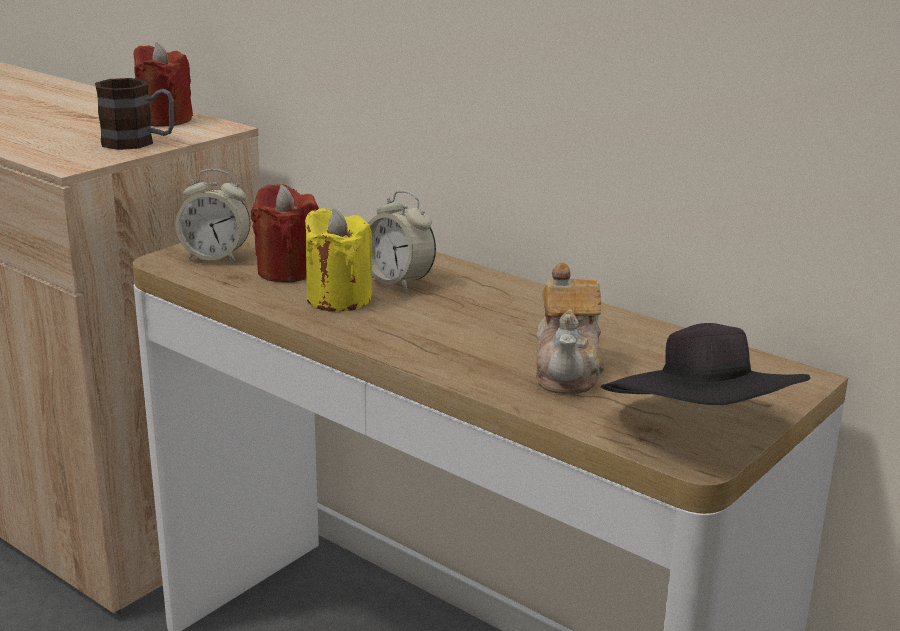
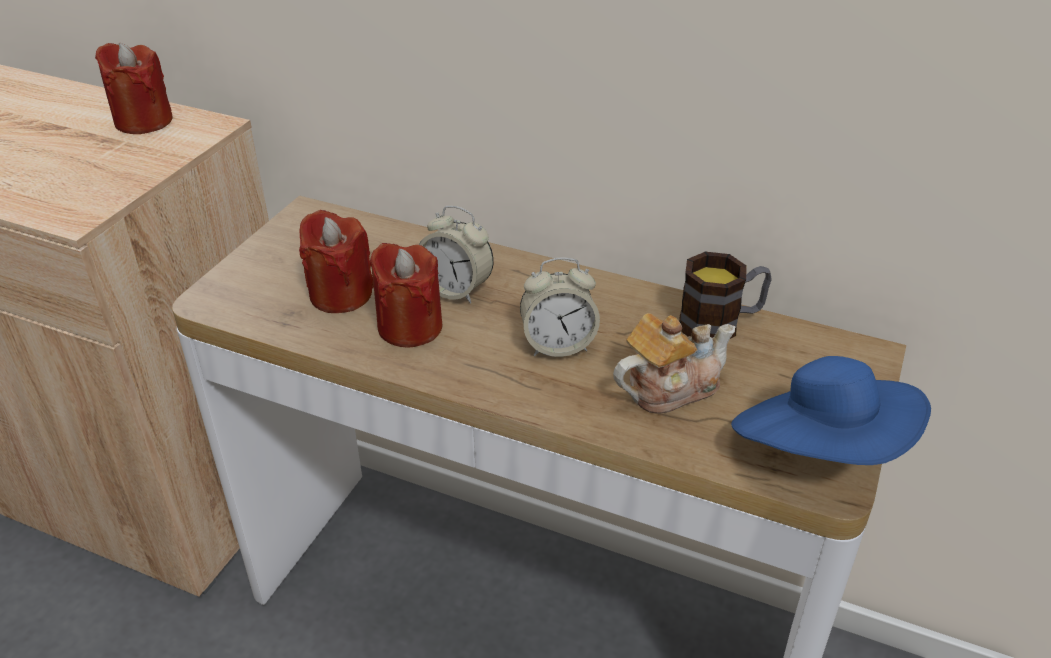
camera: 15 degrees left, 15 degrees up
(138, 143) = (134, 166): mug -> mug (720, 323)
(215, 257) = (257, 286): alarm clock -> alarm clock (558, 345)
(339, 299) = (410, 327): yellow candle -> red candle
(568, 370) = (669, 388): teapot -> teapot turned 105 degrees counterclockwise
(701, 433) = (821, 450): black hat -> blue hat

